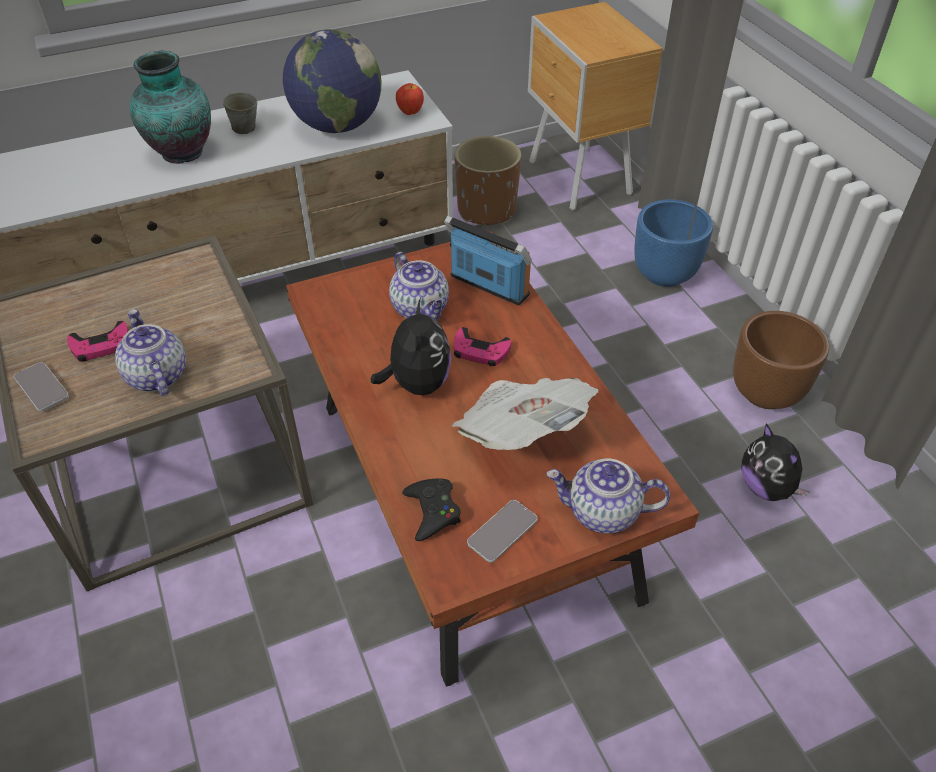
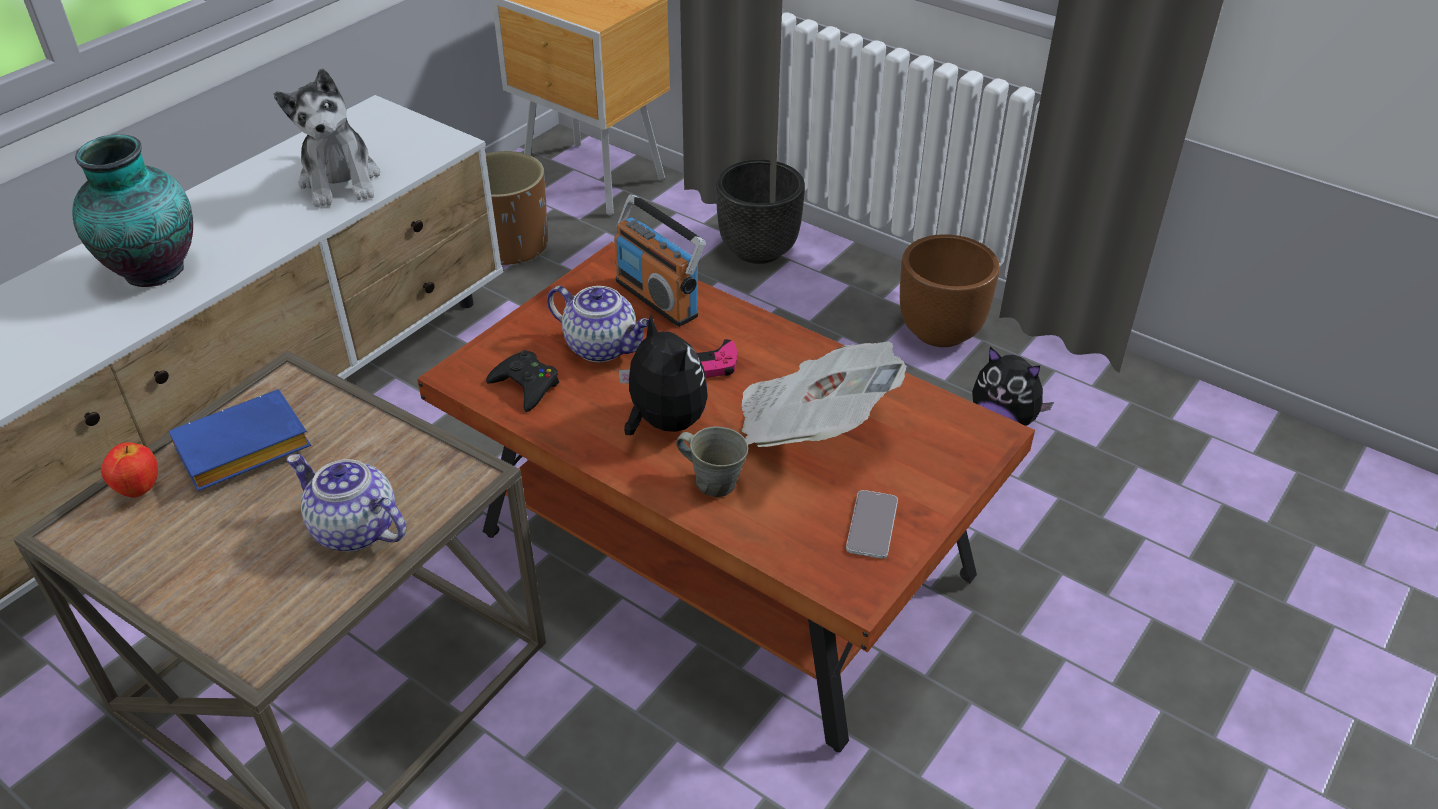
camera: 30 degrees left, 5 degrees down
(42, 387) = (209, 602): phone -> none
(101, 346) = (246, 526): pink game controller -> none
(136, 294) = (240, 452): none -> blue book
(244, 127) = (214, 216): grey mug -> grey mug (713, 481)
(337, 126) = (341, 180): globe -> plush toy
(410, 113) = (421, 141): apple -> apple (139, 489)
(432, 511) = (787, 538): black game controller -> black game controller (526, 386)
(488, 286) = (657, 298): radio -> radio turned 135 degrees counterclockwise
(602, 513) = (950, 467): teapot -> none
(665, 274) = (759, 249): blue planter -> black planter

